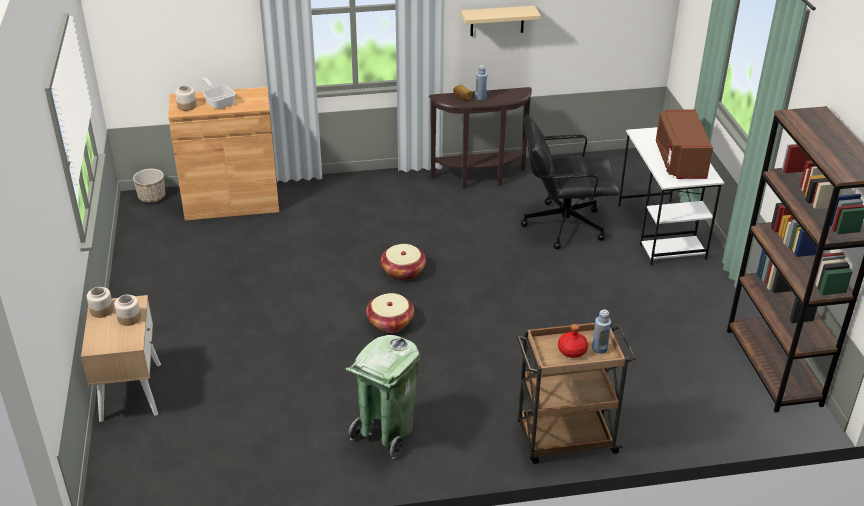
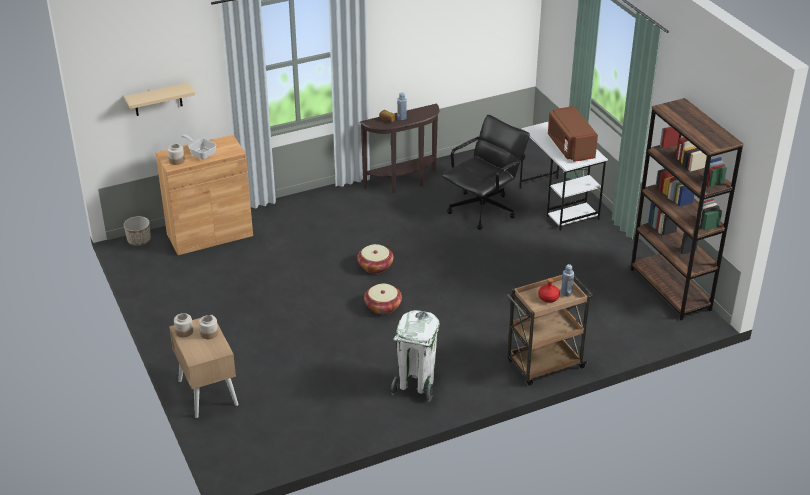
camera: 15 degrees left, 0 degrees up
(385, 433) = (415, 385): green trash can -> white trash can
(497, 21) = (405, 54): beige shelf -> beige shelf (158, 100)
(563, 225) = (483, 210): black office chair -> black office chair turned 150 degrees clockwise

